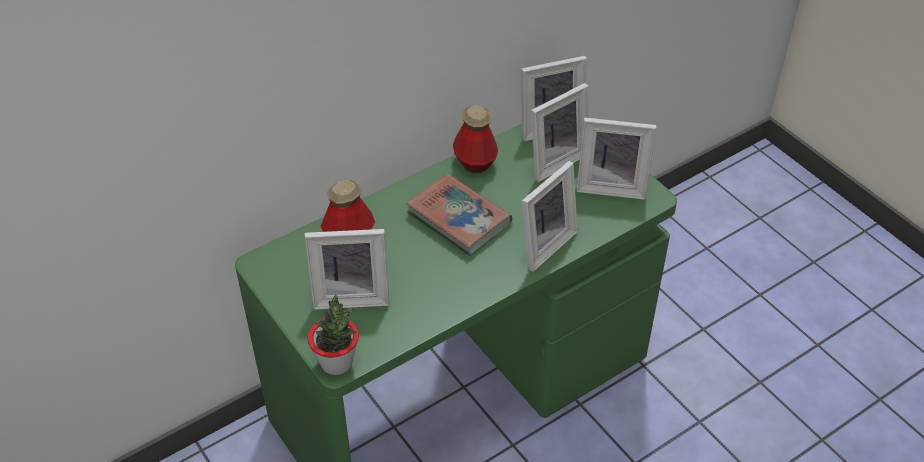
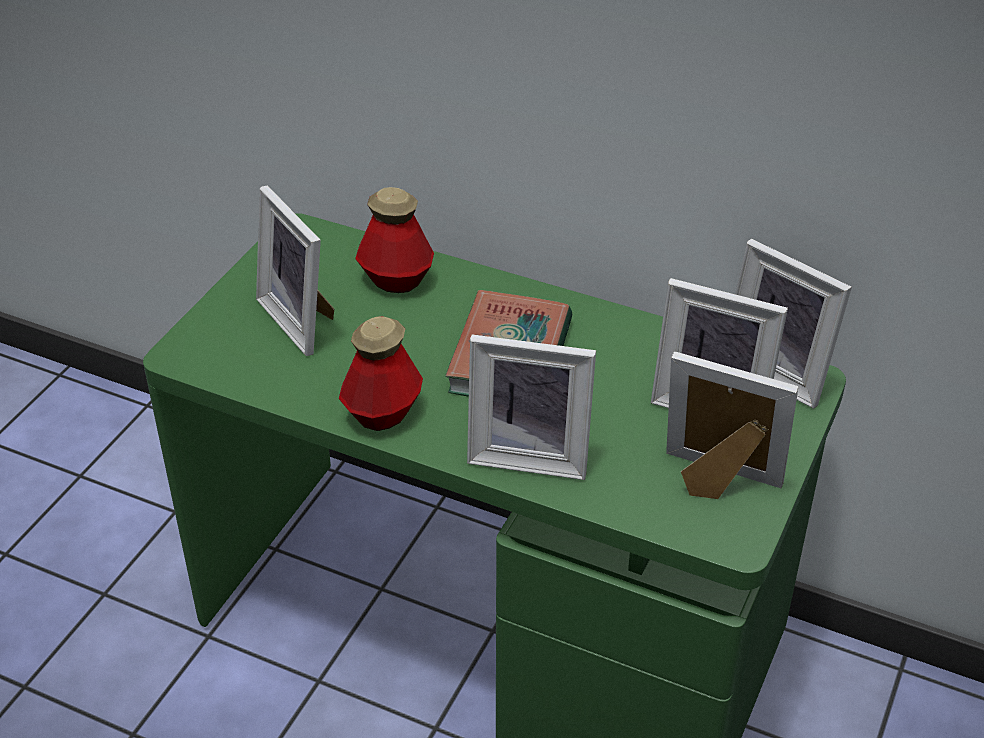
camera: 60 degrees right, 5 degrees down
(337, 363) = (185, 352): potted plant -> none
(475, 162) = (631, 330): bottle -> bottle (382, 413)
(611, 185) = (717, 483): picture frame -> picture frame turned 135 degrees clockwise

